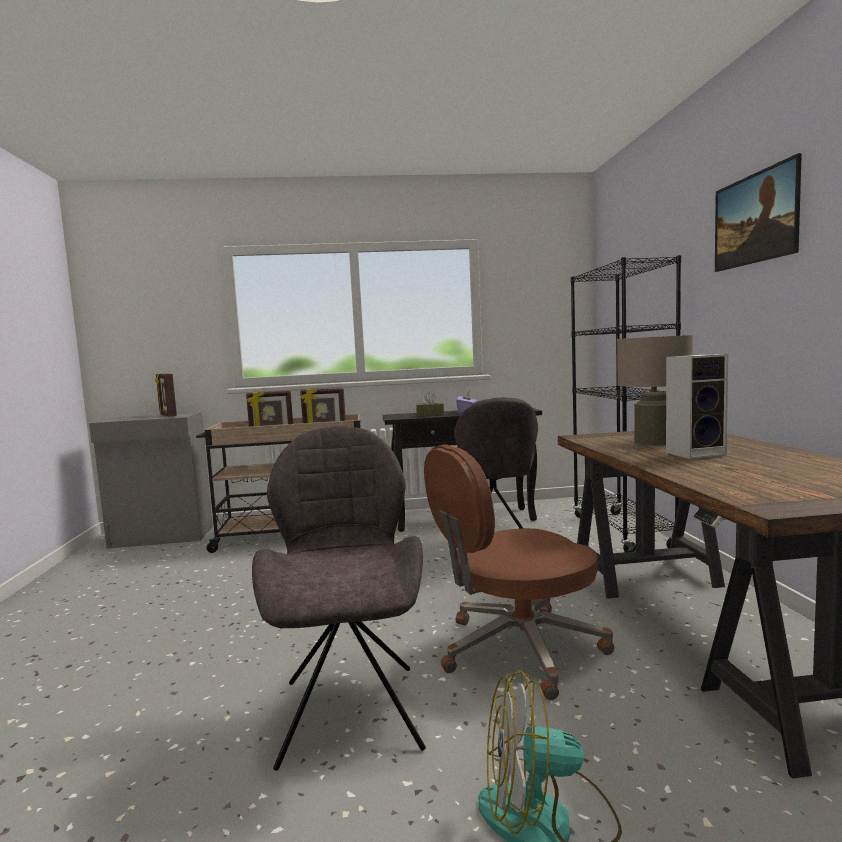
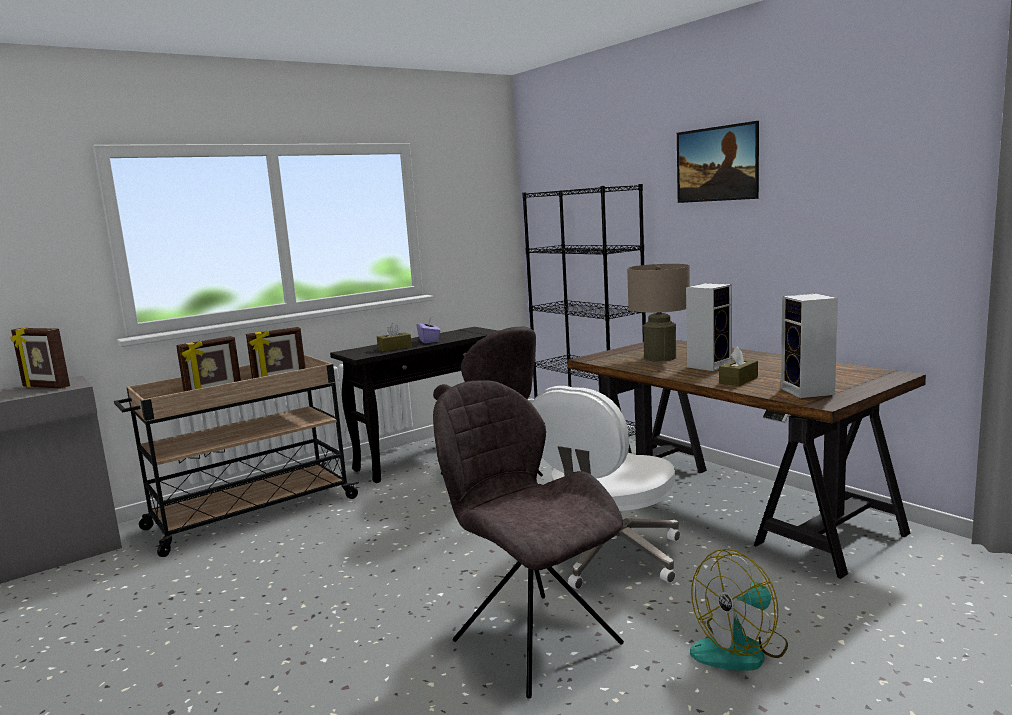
camera: 30 degrees left, 5 degrees up
(518, 650) = (610, 556): brown office chair -> white office chair
(701, 470) = (738, 380): none -> brown tissue box
(776, 493) = (809, 392): none -> speaker

